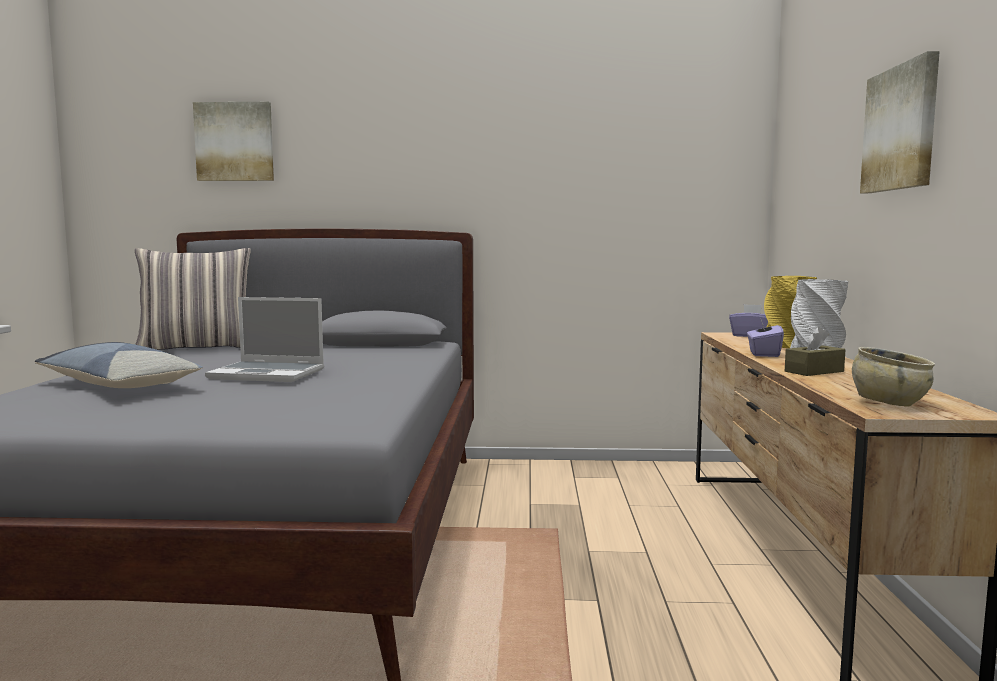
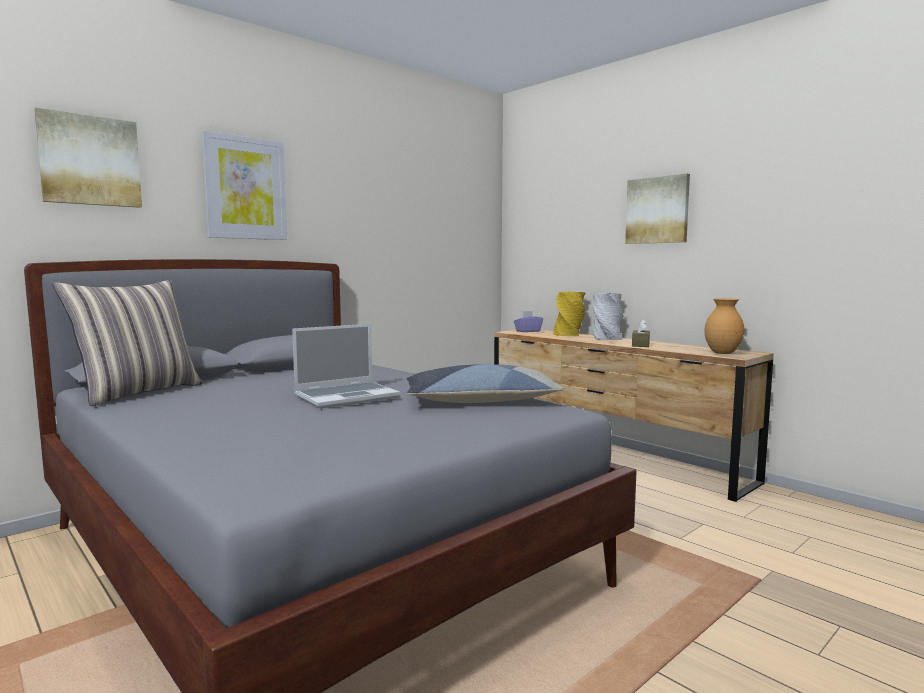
camera: 45 degrees left, 0 degrees up
(118, 385) = (265, 428): pillow -> pillow (481, 401)
(374, 153) = (245, 188): none -> picture
(763, 354) = (582, 339): purple tissue box -> none
(889, 402) = (722, 353): beige bowl -> brown vase

